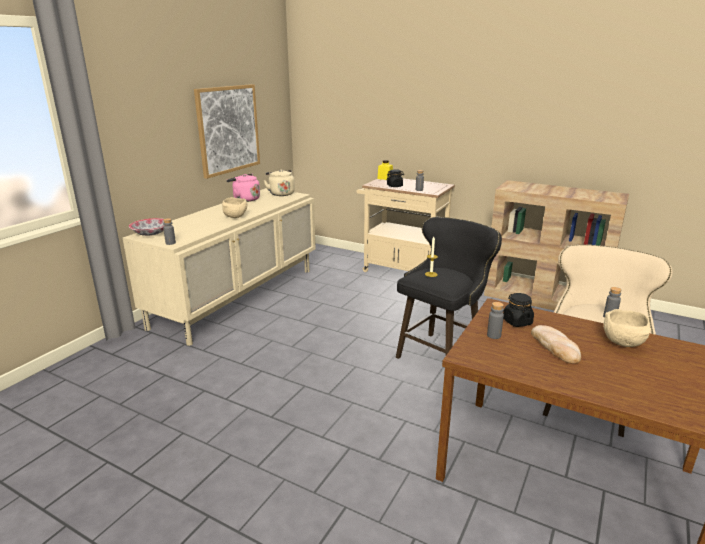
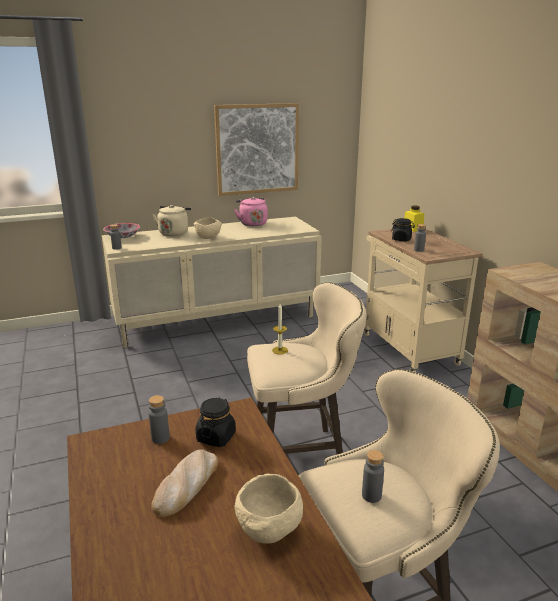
camera: 40 degrees right, 0 degrees up
(281, 193) = (294, 224): beige kettle -> beige kettle (174, 233)
(441, 354) = (302, 455): black stool -> beige stool

